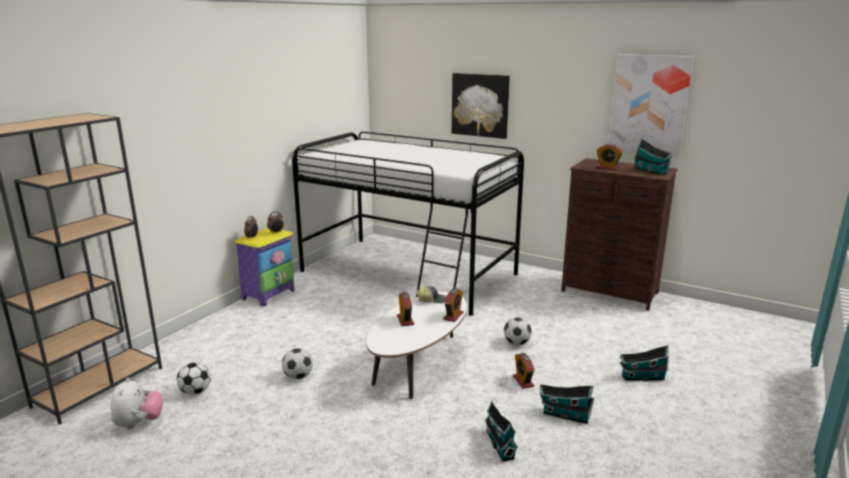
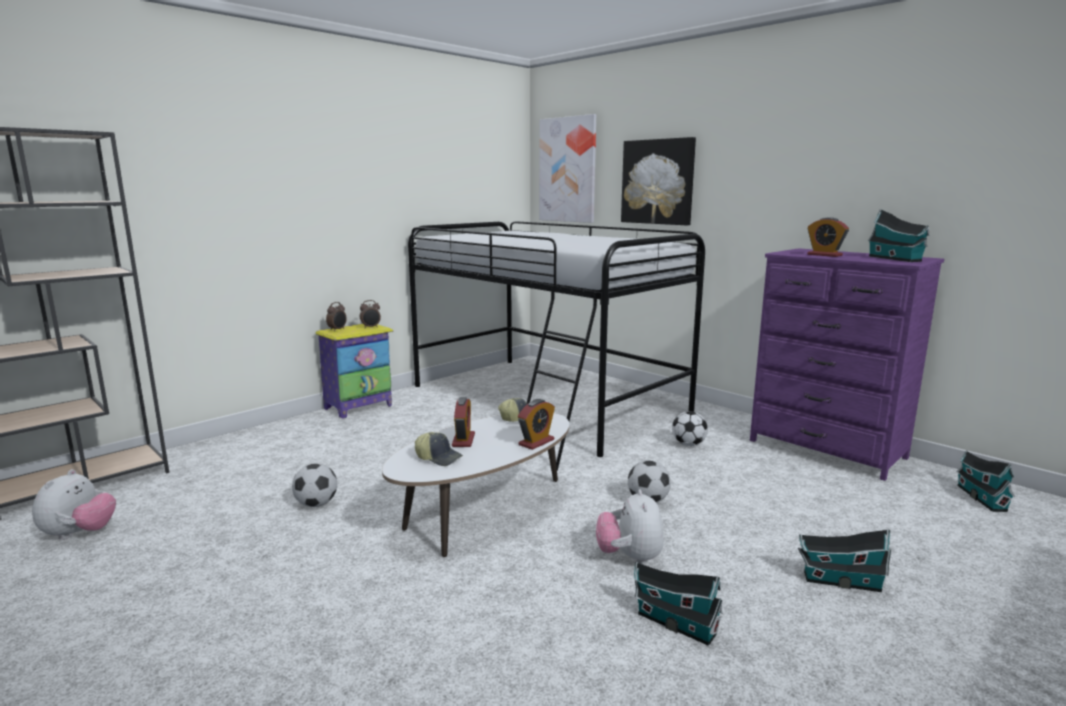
camera: 15 degrees right, 5 degrees down
(195, 392) = (179, 505): football -> football (688, 444)
(399, 335) = (439, 458): none -> cap
(499, 443) = (537, 652): toy house -> toy house (980, 497)
(523, 381) = (629, 557): alarm clock -> plush toy
(609, 292) = (825, 450): brown dresser -> purple dresser
(649, 105) = (898, 162): picture -> picture (567, 170)

